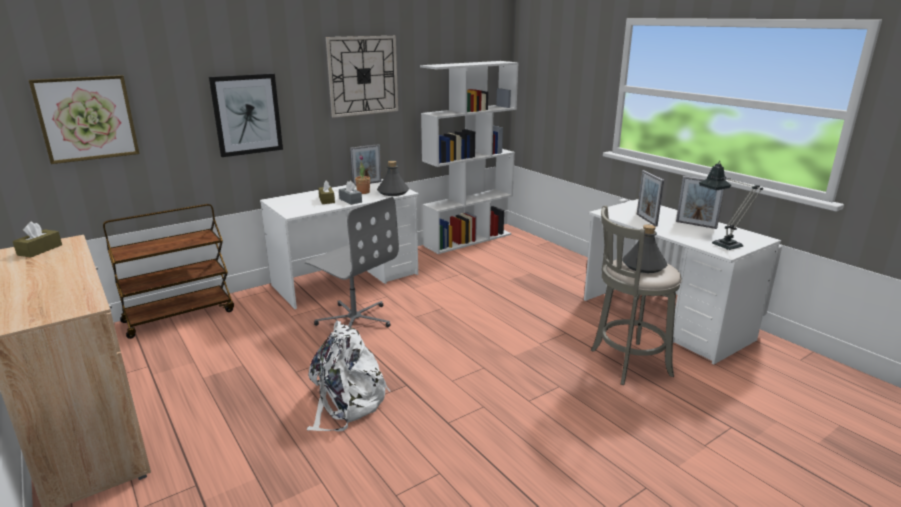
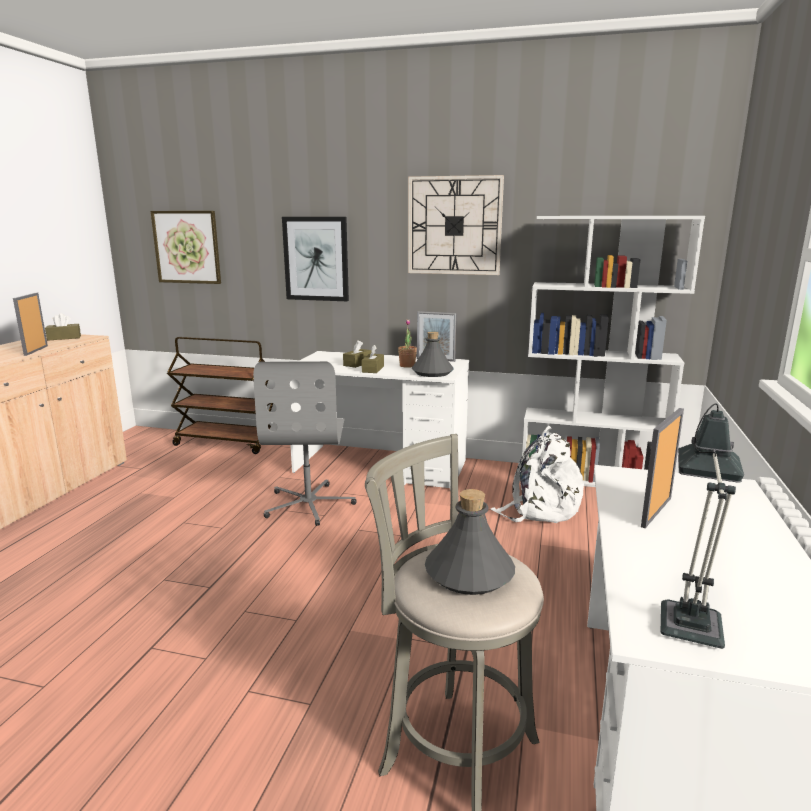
camera: 50 degrees right, 5 degrees down
(346, 403) = (148, 570): white backpack -> white backpack (539, 508)
(350, 200) = (373, 369): grey tissue box -> brown tissue box
(696, 225) = (741, 562): picture frame -> picture frame (36, 350)

